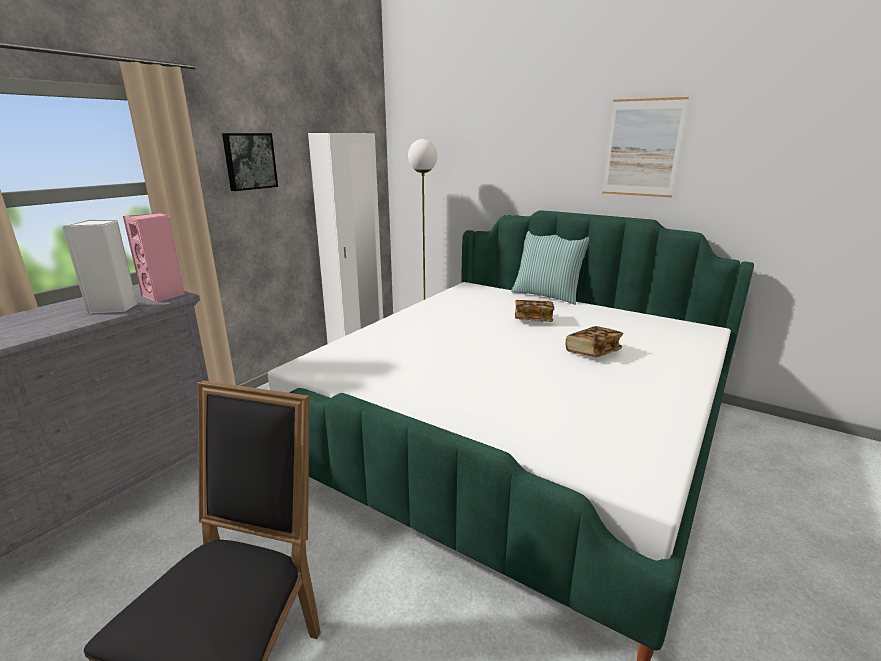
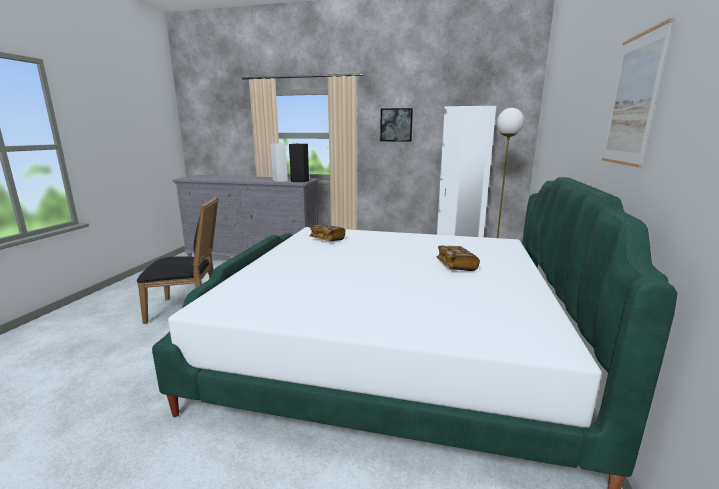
camera: 70 degrees right, 5 degrees down
(164, 295) = (300, 181): pink speaker -> black speaker
(547, 295) = (537, 266): pillow -> none
(592, 352) = (405, 290): book -> book (327, 240)

